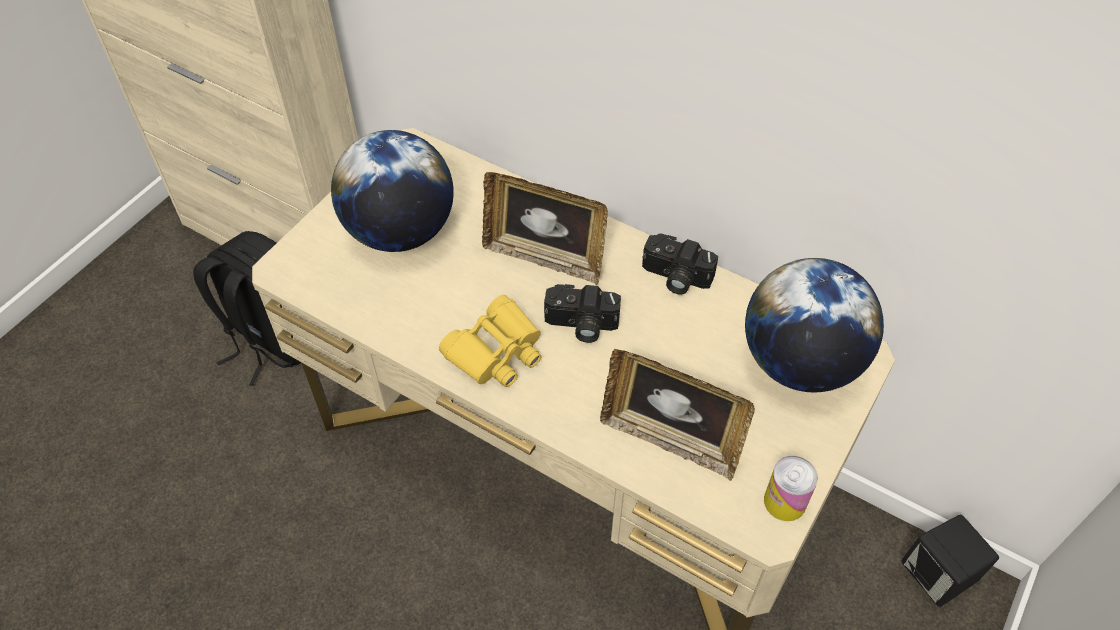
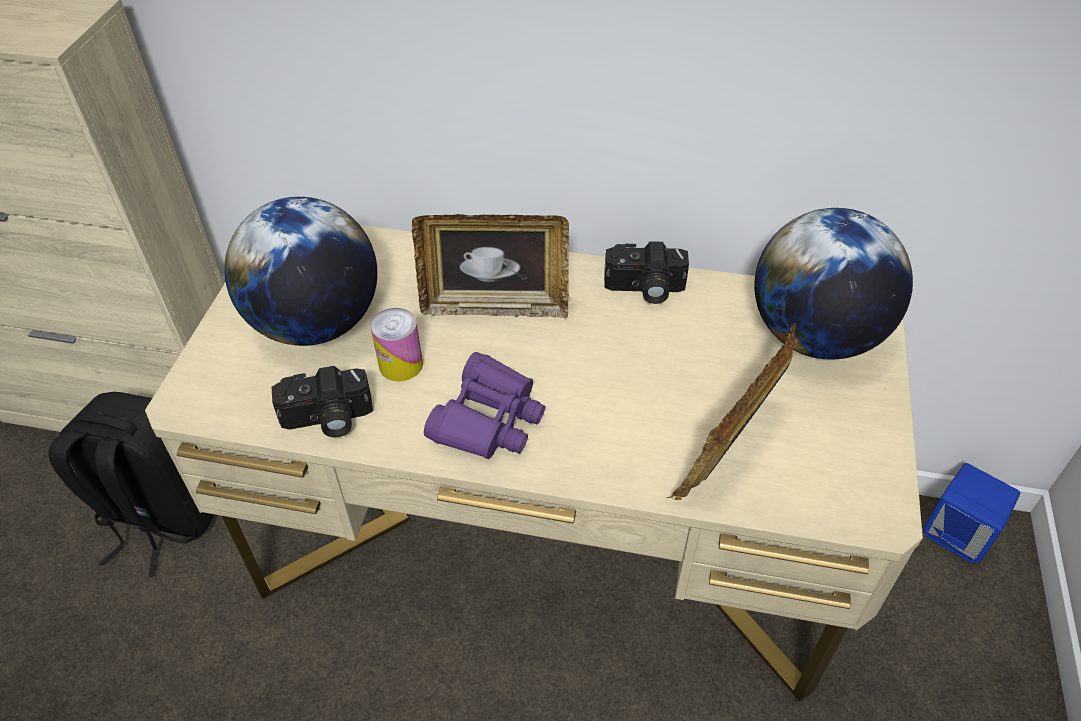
camera: 20 degrees left, 5 degrees down
(496, 352) = (488, 420): yellow binoculars -> purple binoculars
(580, 325) = (569, 364): camera -> camera (327, 420)
(670, 439) = (727, 453): picture frame -> picture frame turned 120 degrees clockwise
(785, 501) = (879, 479): can -> can (401, 364)
(937, 576) = (957, 534): black speaker -> blue speaker

